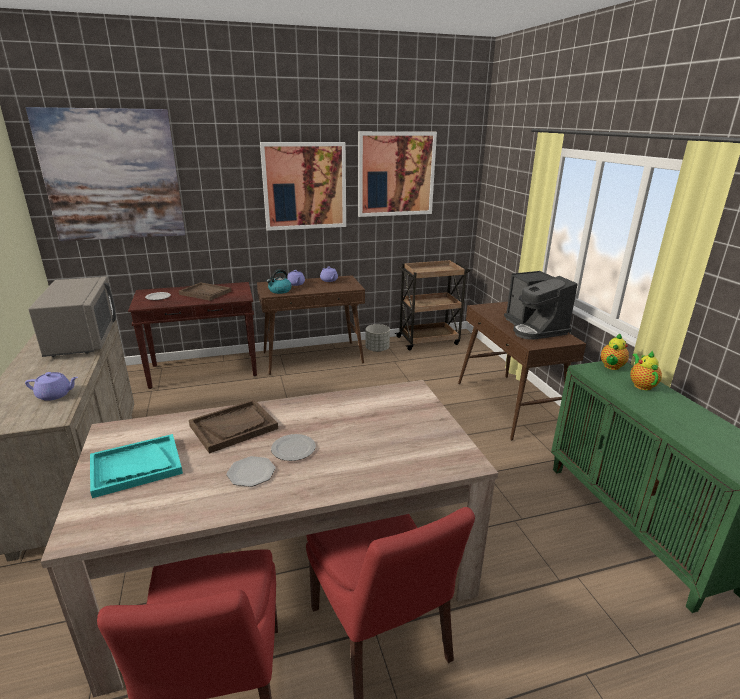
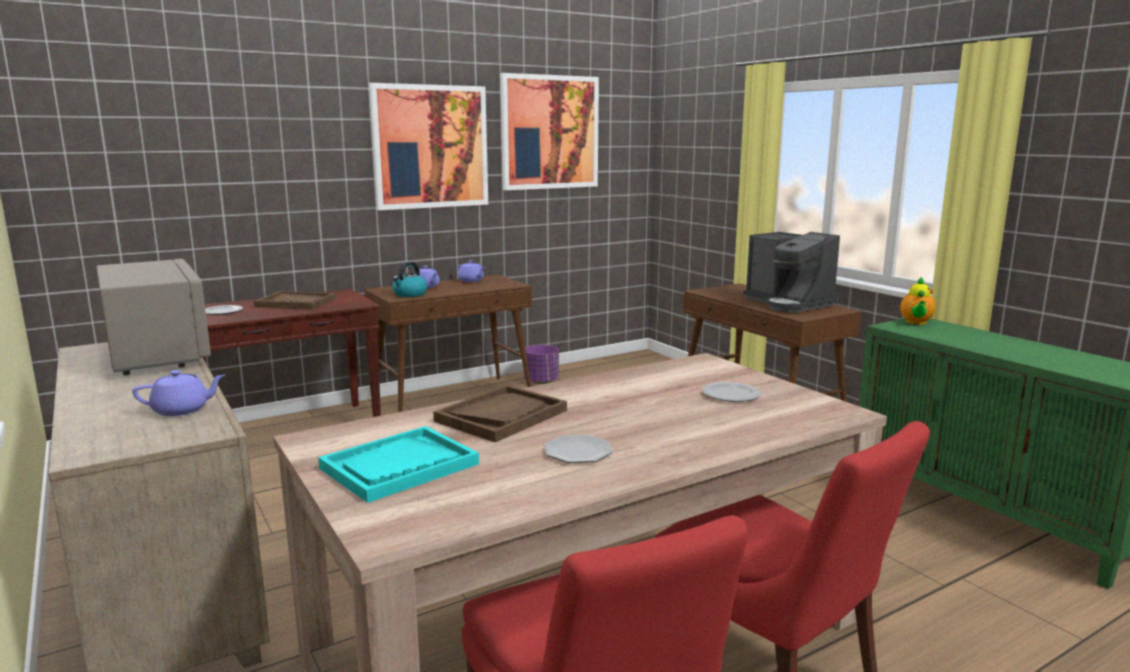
camera: 15 degrees left, 10 degrees down
(112, 176) = (146, 126): picture -> none
(293, 448) = (609, 425): plate -> plate (729, 394)
(377, 349) = (541, 381): grey planter -> purple planter
(429, 340) = (606, 365): brown cart -> none
(641, 385) = (964, 333): teapot -> none

